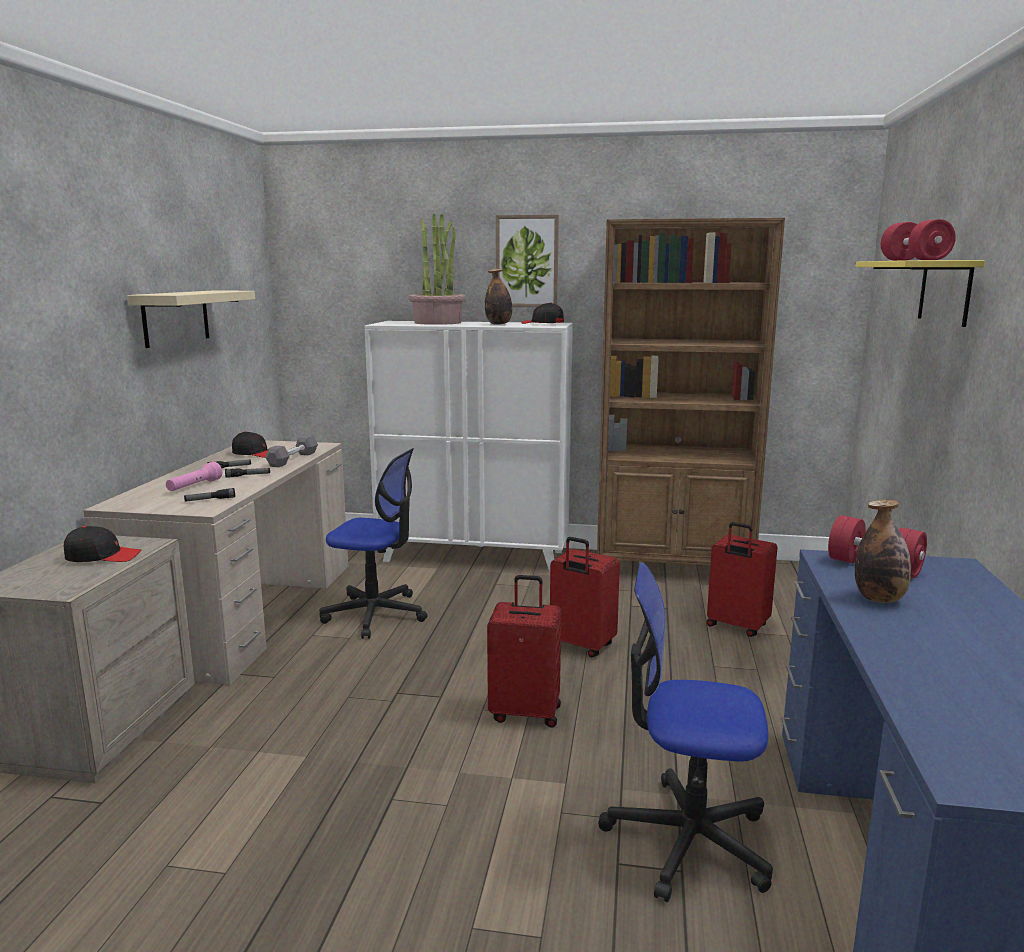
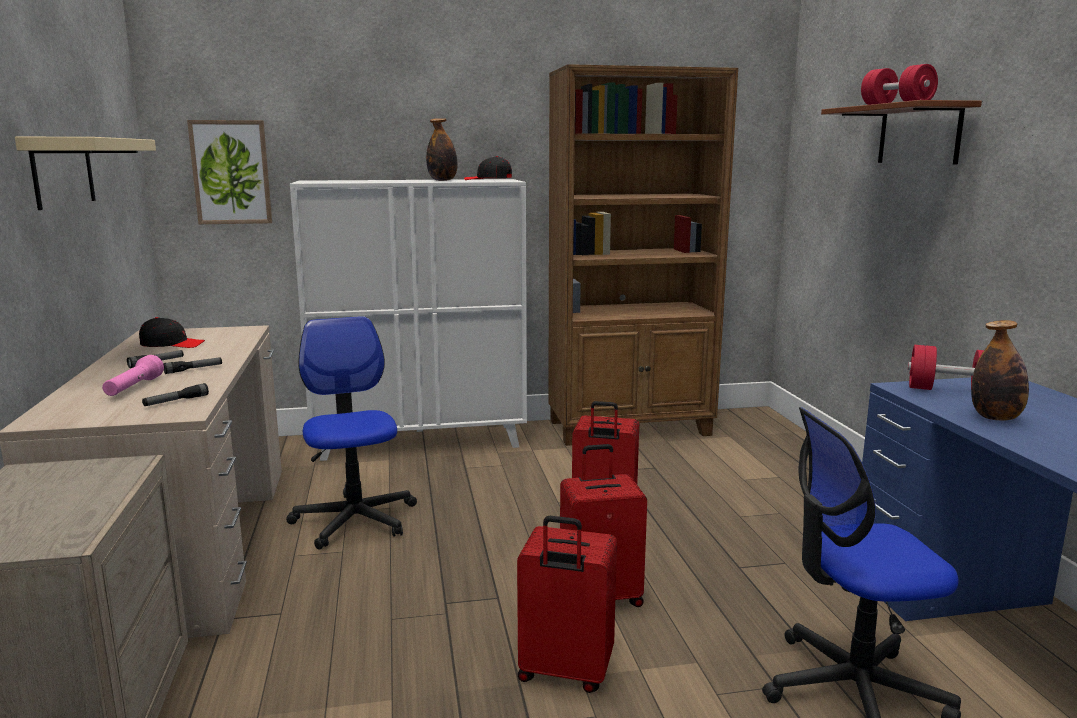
camera: 20 degrees left, 0 degrees up
(102, 556) = (75, 489): black cap -> none
(293, 459) = (230, 347): grey dumbbell -> none
(375, 614) = (355, 520): office chair -> office chair turned 105 degrees counterclockwise
(438, 322) = (368, 180): potted plant -> none
(527, 261) = (460, 112): picture -> picture (231, 172)
(736, 626) = (730, 476): red suitcase -> red suitcase (564, 673)
(945, 291) = (919, 134): yellow shelf -> brown shelf

